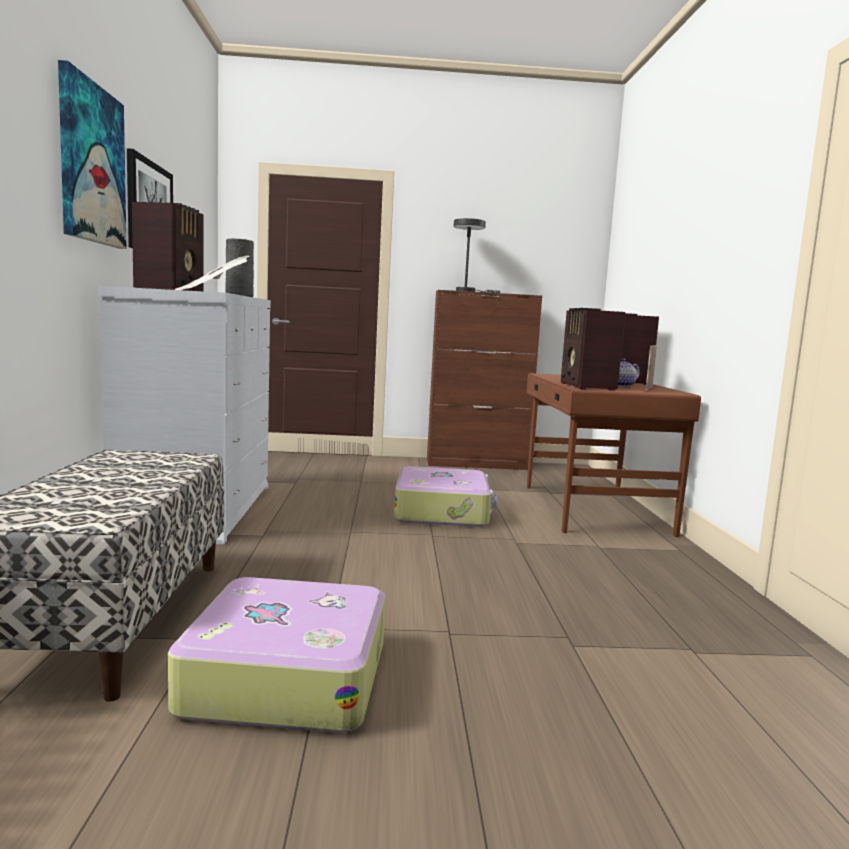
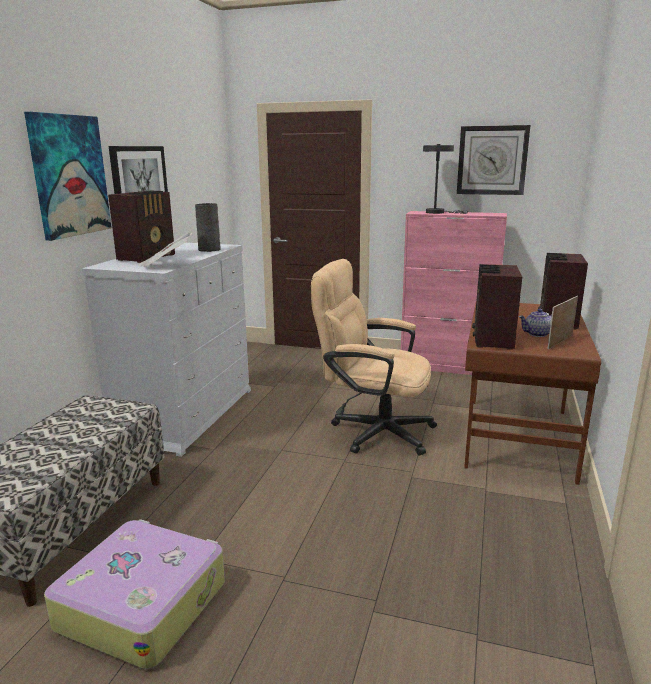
camera: 20 degrees right, 10 degrees up
(442, 511) = (373, 430): suitcase -> beige office chair
(477, 464) = (446, 367): brown cabinet -> pink cabinet
(519, 243) = (492, 160): none -> wall clock

